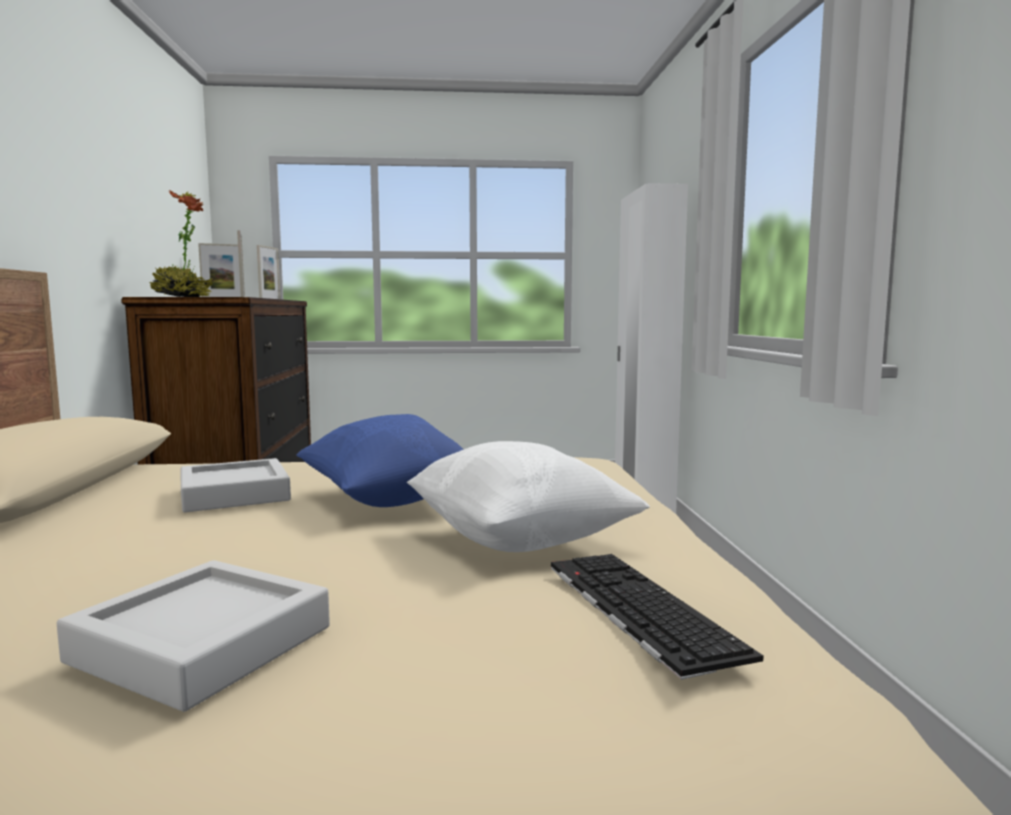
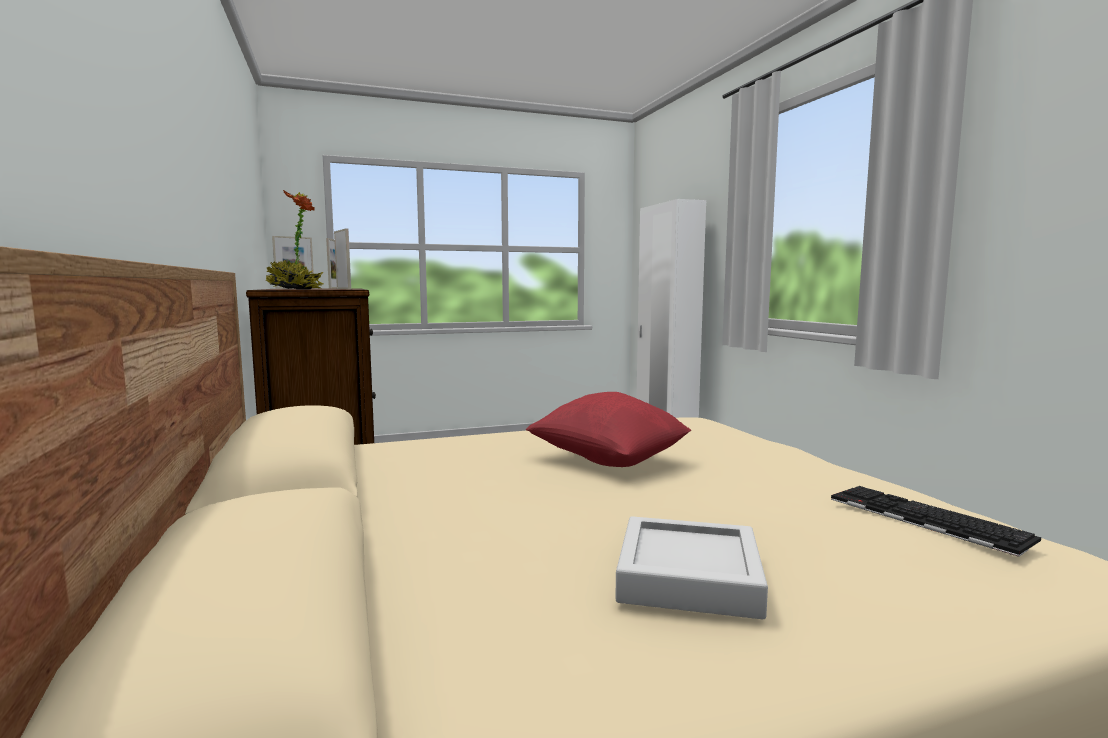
camera: 15 degrees left, 0 degrees up
(234, 494) = (479, 466): grey tray -> none
(387, 499) = (608, 460): blue pillow -> red pillow
(519, 541) = (757, 483): white pillow -> none

